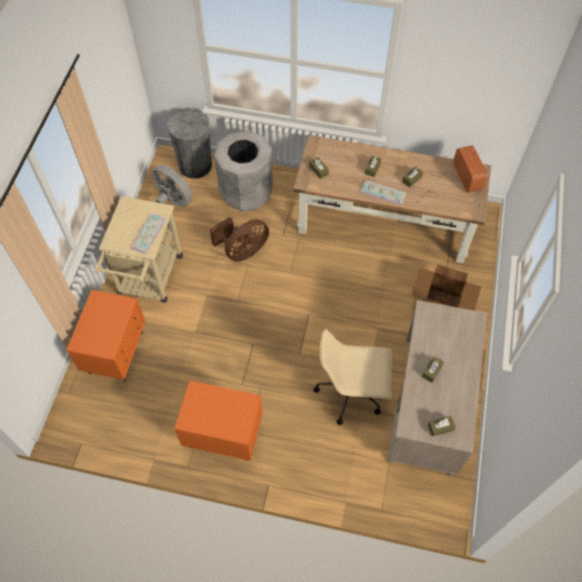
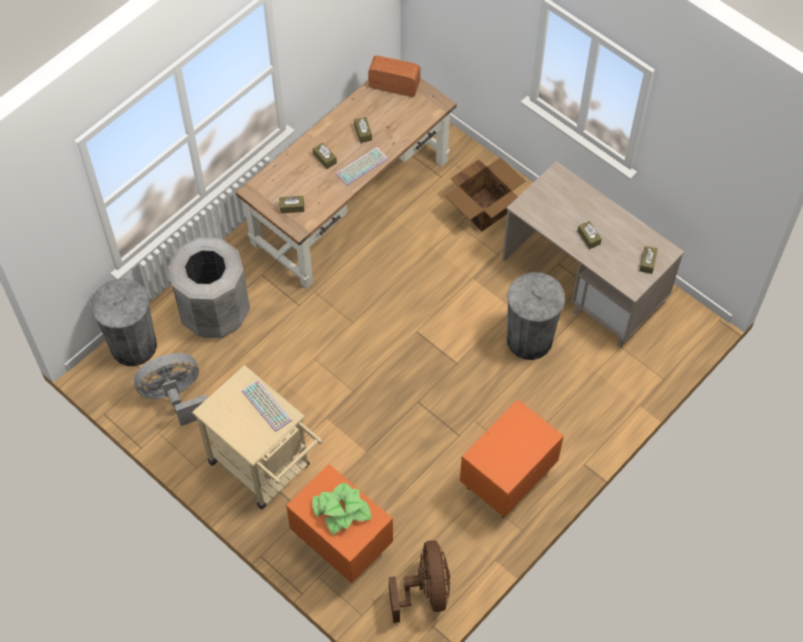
camera: 60 degrees left, 0 degrees up
(103, 324) = (341, 510): none -> potted plant
(243, 251) = (292, 354): brown fan -> brown fan (425, 591)
(351, 392) = (529, 339): beige office chair -> grey trash can

